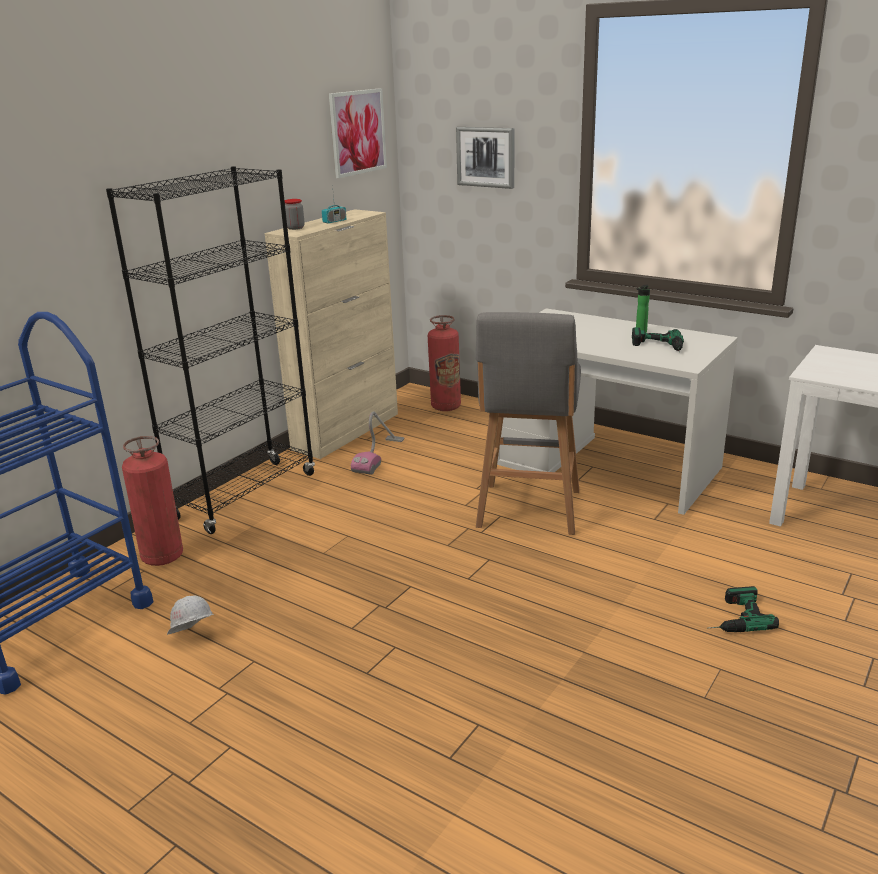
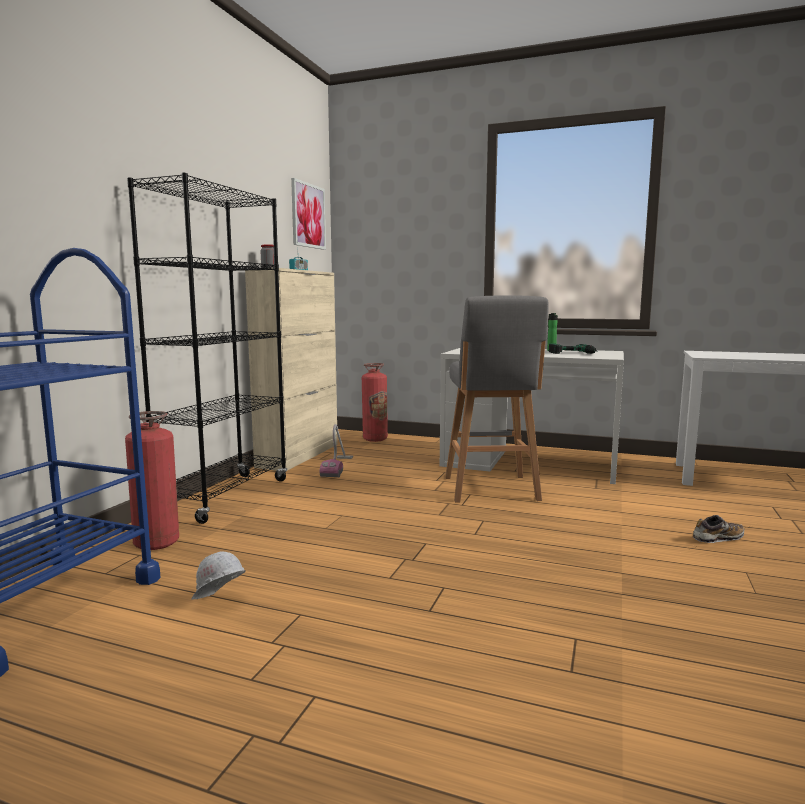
camera: 15 degrees left, 15 degrees down
(486, 157) = (407, 239): picture -> none
(732, 617) = (717, 538): power drill -> shoe

